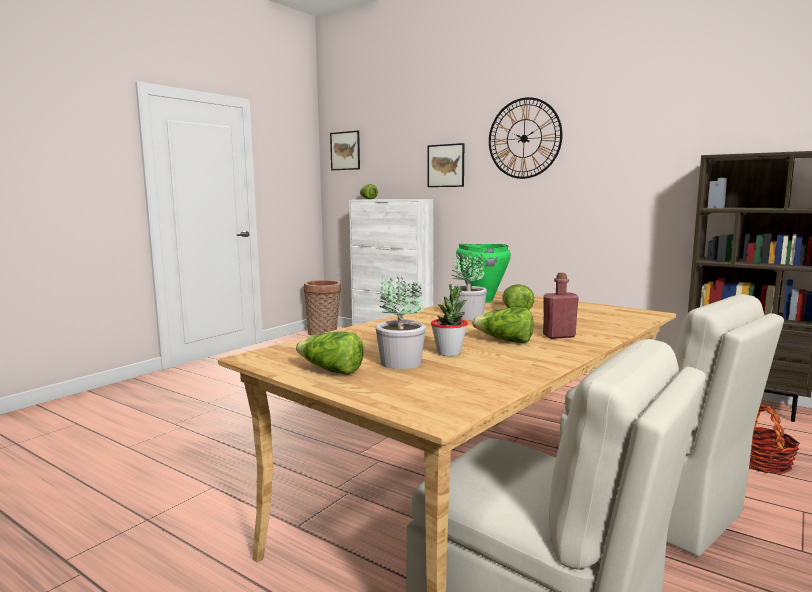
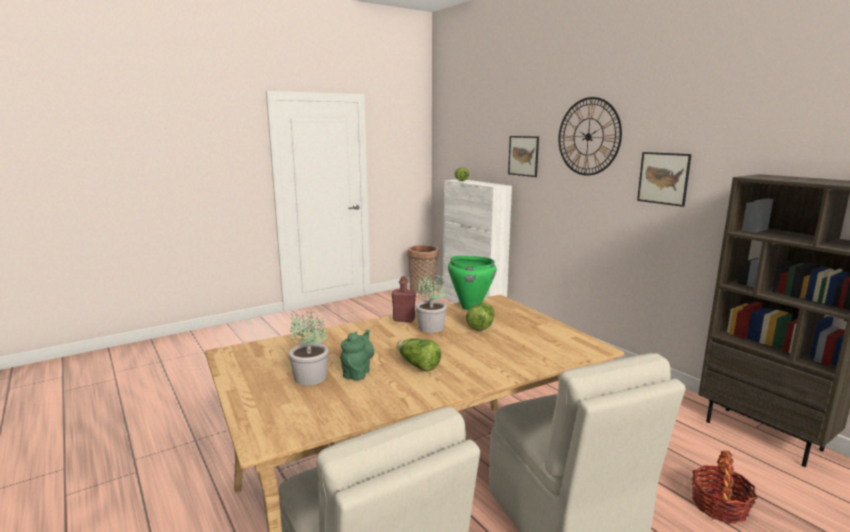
camera: 20 degrees right, 5 degrees up
(331, 371) = (255, 377): lettuce -> none
(345, 151) = (449, 134): picture -> picture (663, 178)
(449, 353) = (357, 372): potted plant -> green teapot
(559, 336) = (470, 366): red bottle -> red bottle (404, 319)

